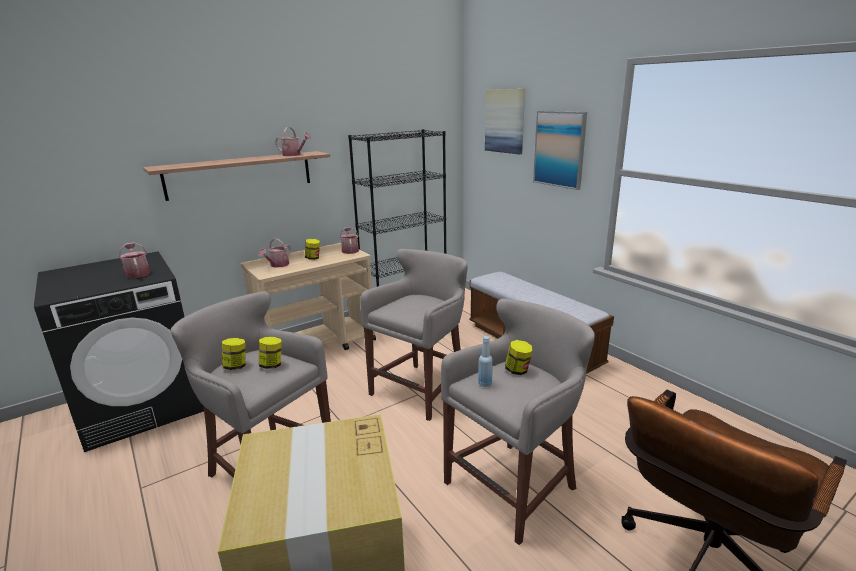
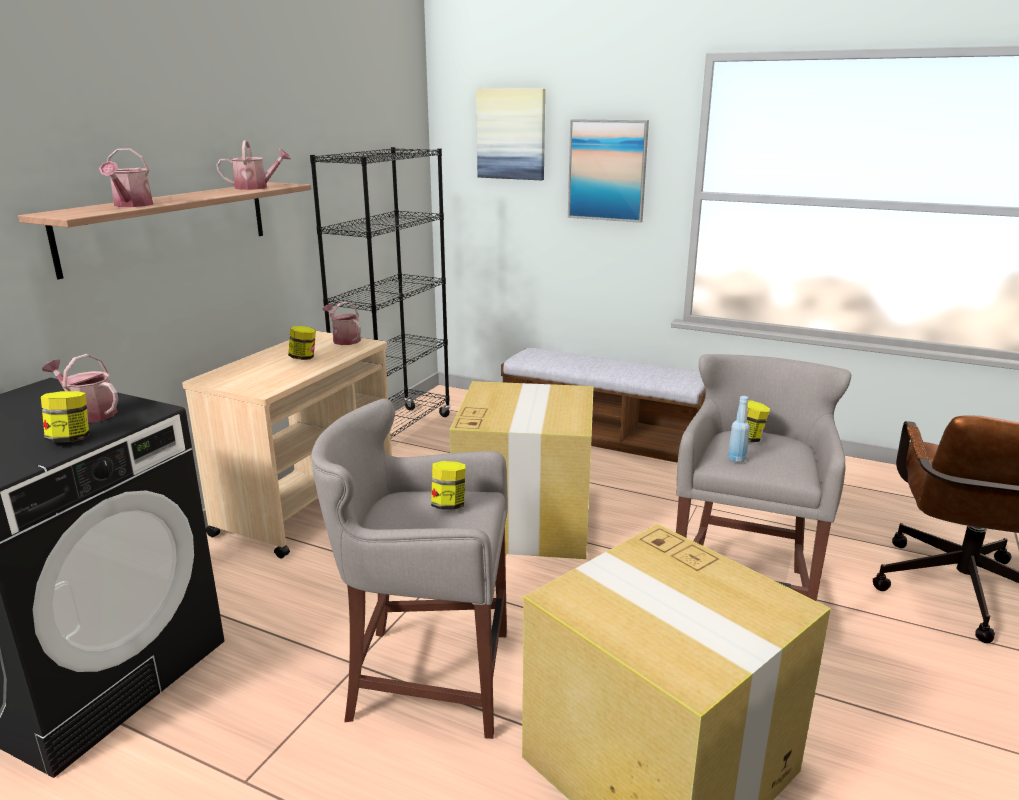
camera: 30 degrees left, 0 degrees up
(236, 366) = (396, 520): jar -> jar (70, 439)
(277, 265) = (260, 376): watering can -> watering can (131, 205)
(421, 388) = (525, 519): grey stool -> cardboard box

